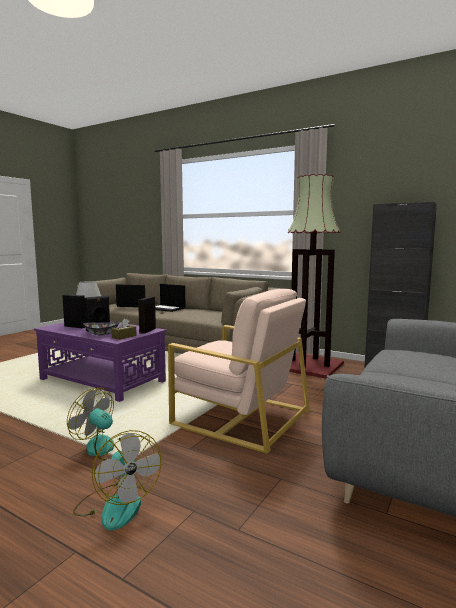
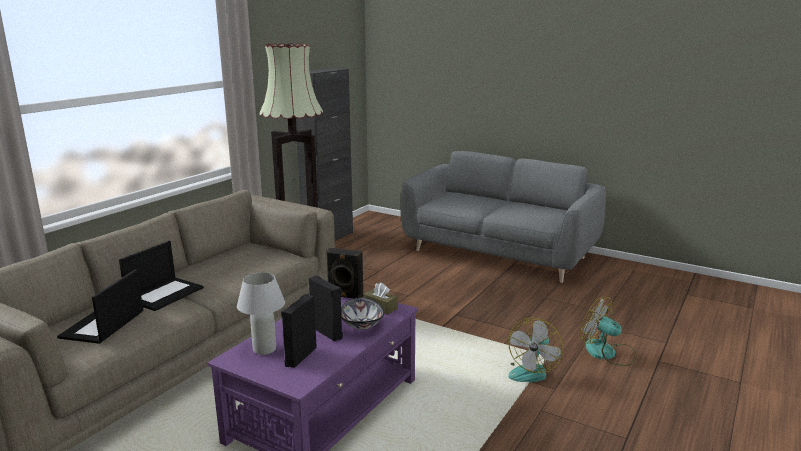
camera: 90 degrees left, 10 degrees up
(117, 505) = (607, 353): fan -> fan turned 105 degrees counterclockwise
(240, 416) = (446, 309): beige armchair -> none

